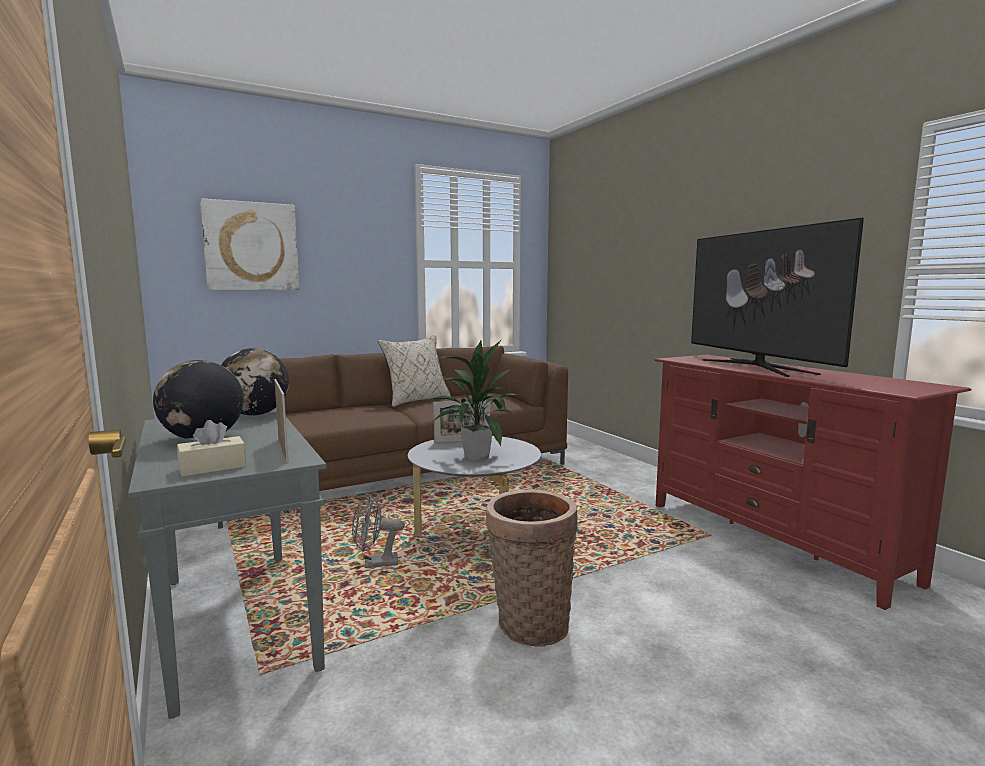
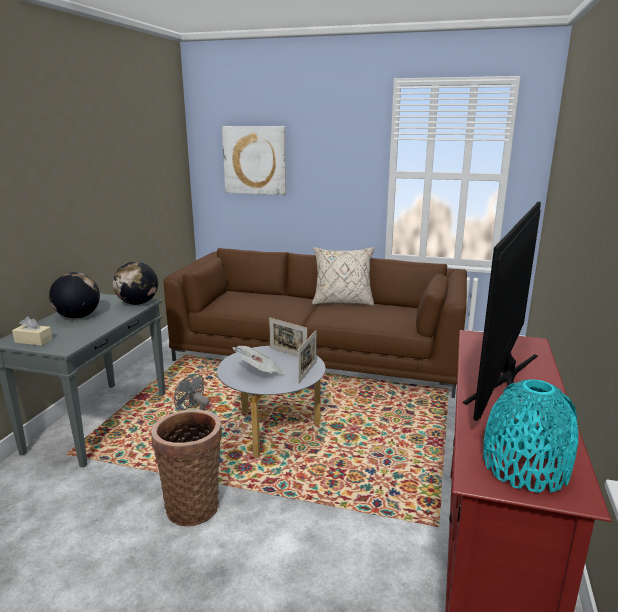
camera: 45 degrees right, 10 degrees up
(283, 449) = (78, 338): picture frame -> picture frame (307, 372)
(475, 457) = (260, 372): potted plant -> newspaper
(895, 385) = (525, 467): none -> turquoise vase

